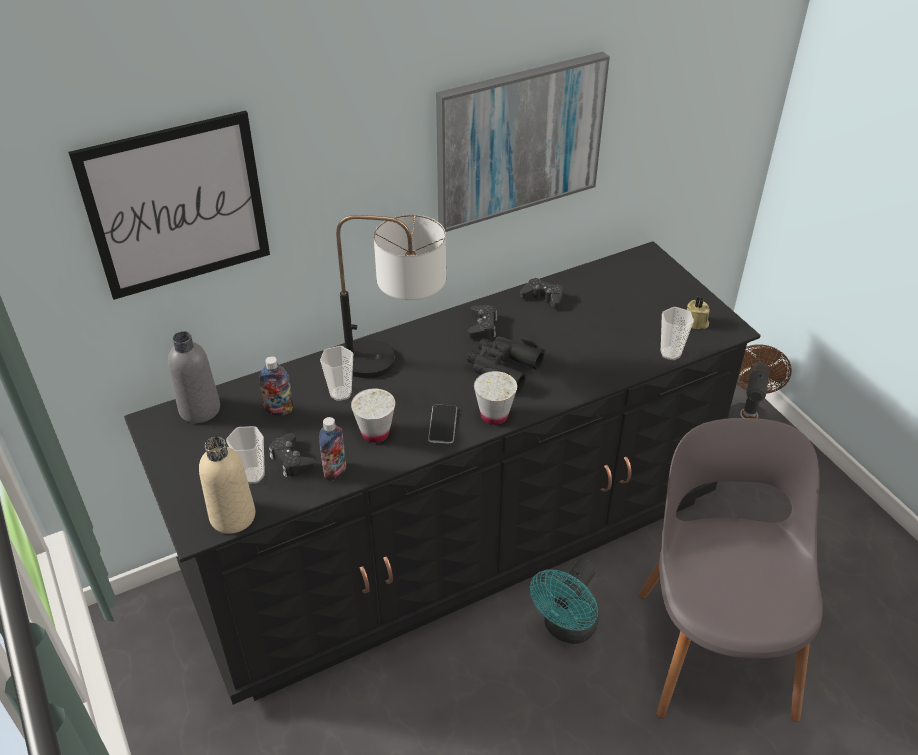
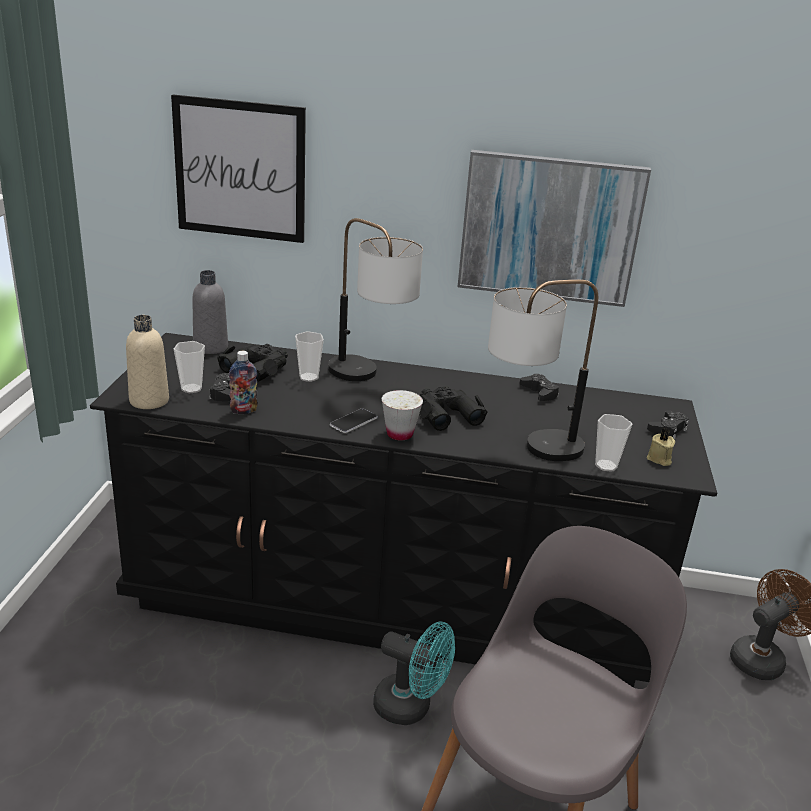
camera: 35 degrees right, 15 degrees down
(279, 410) = (257, 368): bottle -> black binoculars
(375, 433) = (300, 405): white cup -> none
(482, 326) = (465, 388): black game controller -> black game controller (668, 429)
(566, 628) = (411, 707): turquoise fan -> turquoise fan turned 135 degrees counterclockwise
(603, 371) = (528, 450): none -> table lamp

